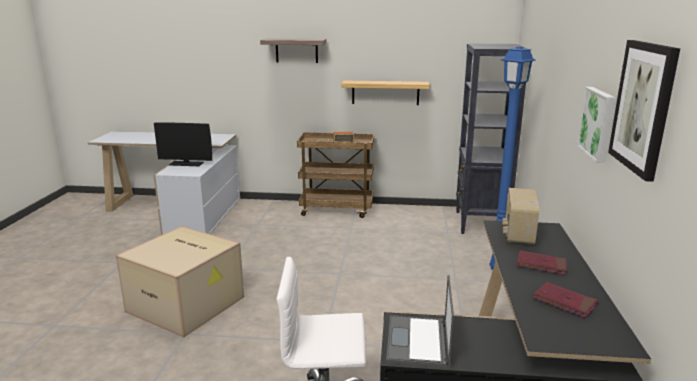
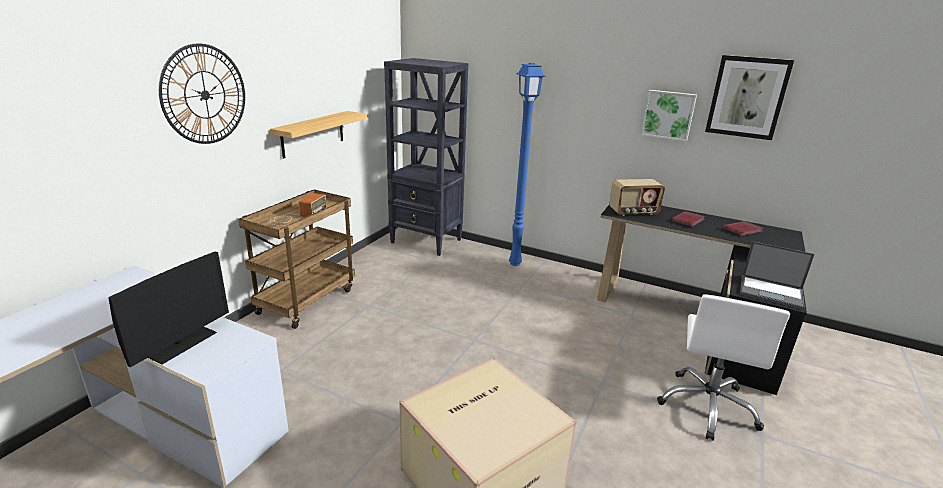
camera: 70 degrees left, 5 degrees up
(296, 50) = (205, 95): shelf -> wall clock
(517, 234) = (633, 212): radio -> radio turned 45 degrees counterclockwise

